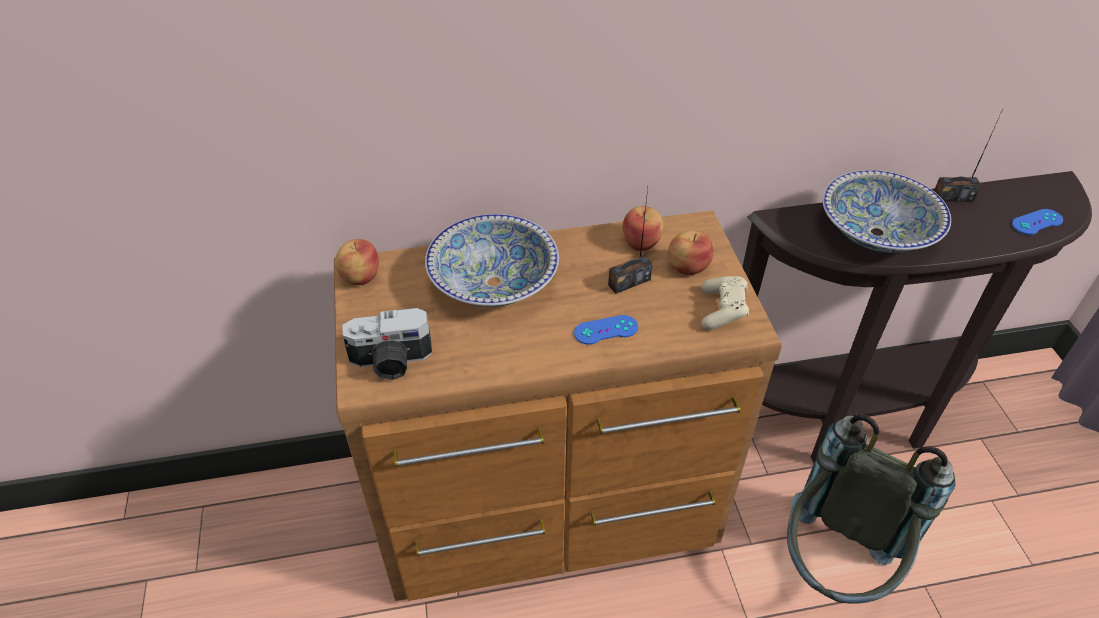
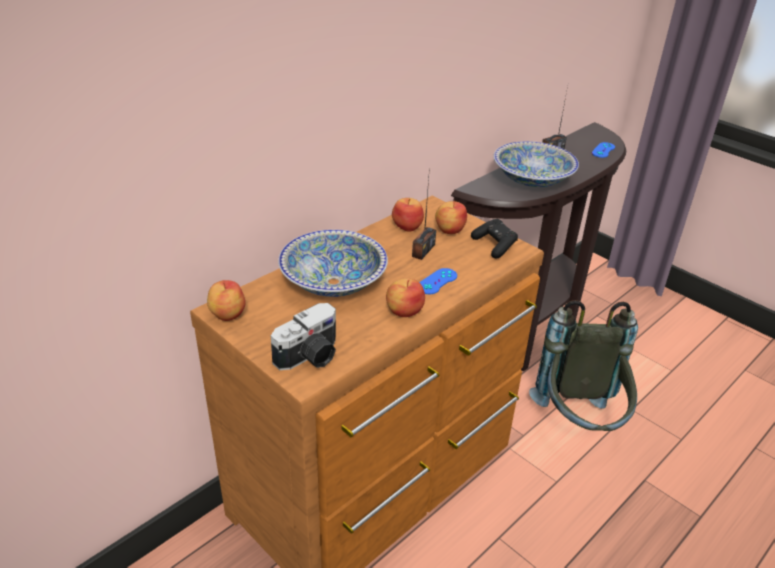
camera: 35 degrees left, 10 degrees down
(534, 351) = (404, 311): none -> apple
(723, 310) = (494, 245): beige game controller -> black game controller

